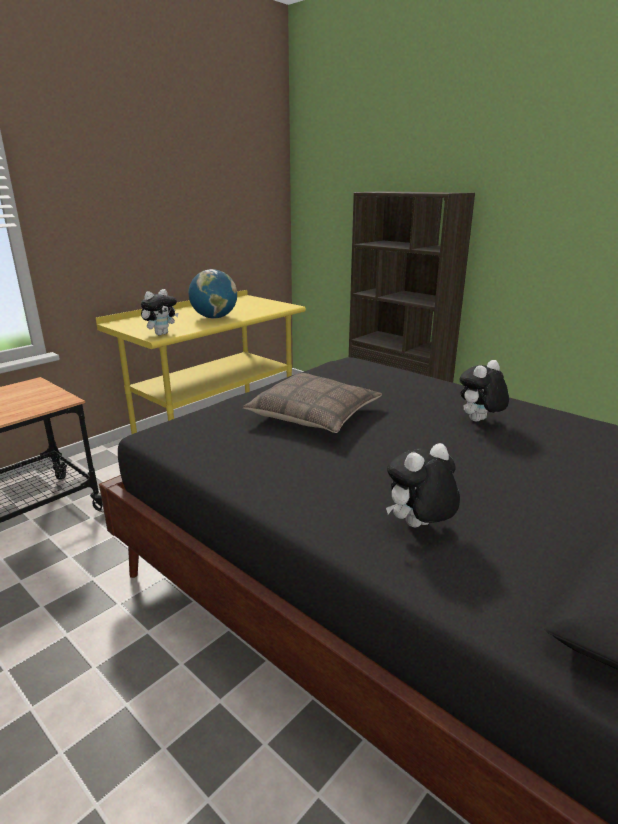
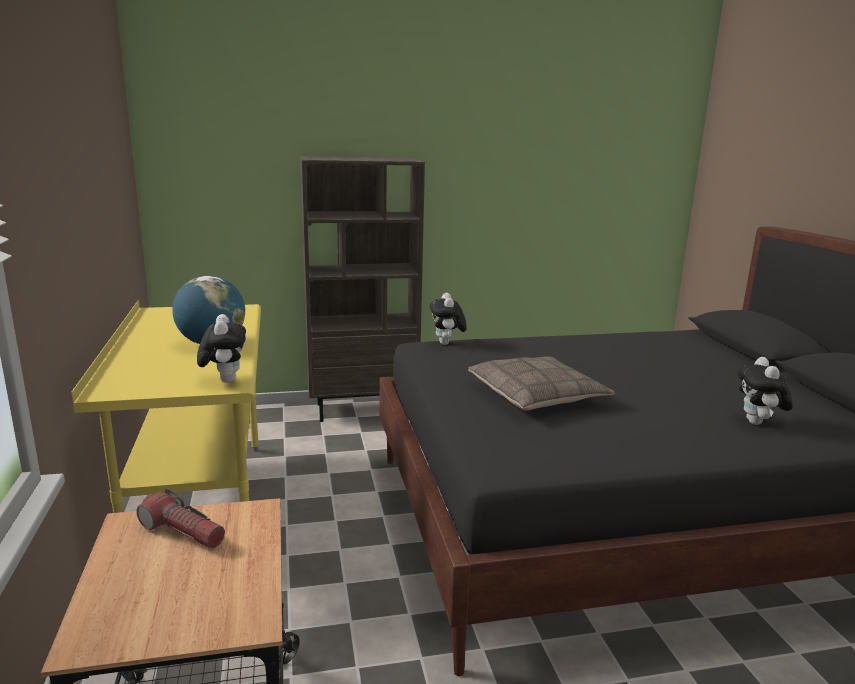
camera: 55 degrees left, 5 degrees down
(31, 394) = (182, 532): none -> flashlight
(479, 421) = (614, 355): plush toy -> plush toy (447, 344)

